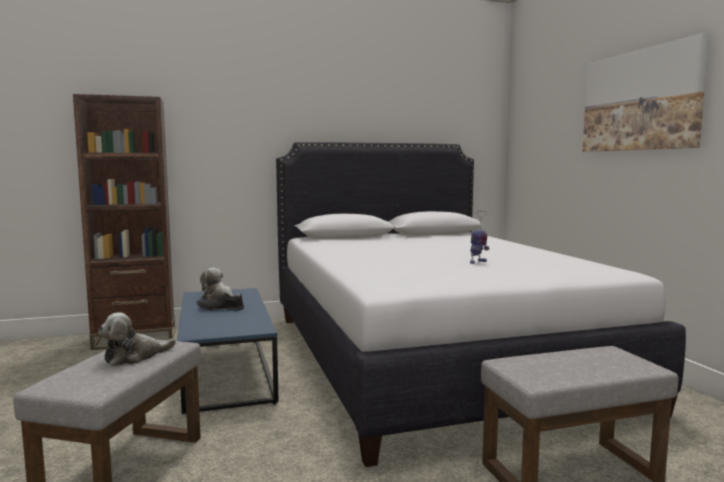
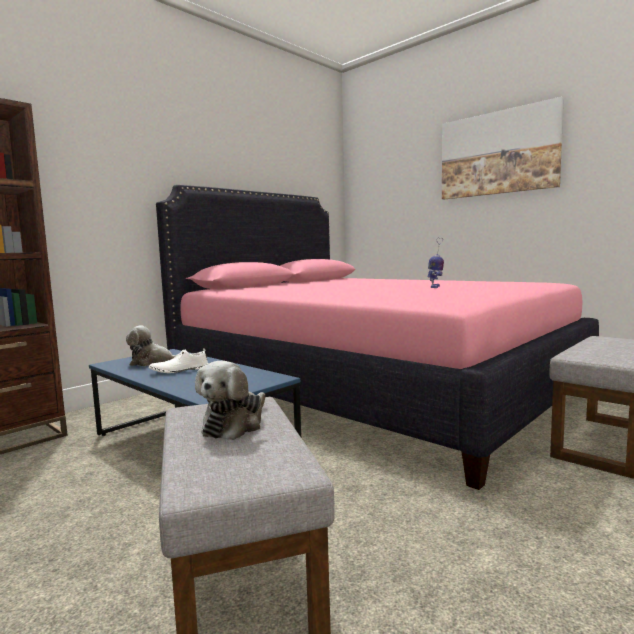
camera: 30 degrees left, 0 degrees up
(220, 308) = (179, 370): black shoe -> white shoe
(431, 357) = (368, 390): white bed -> pink bed

